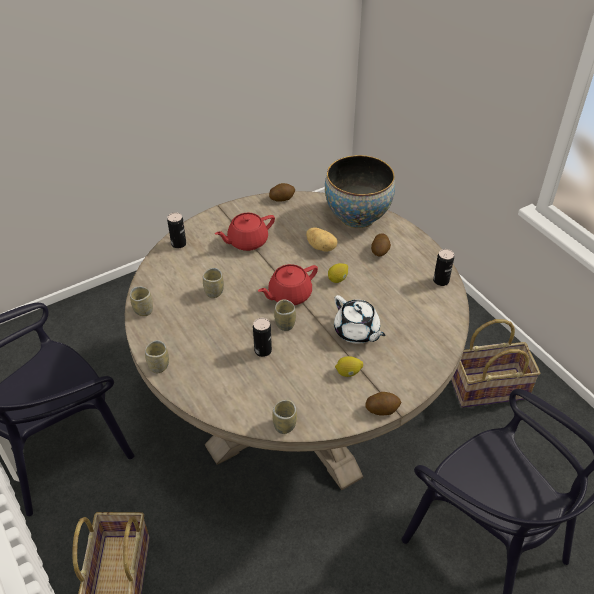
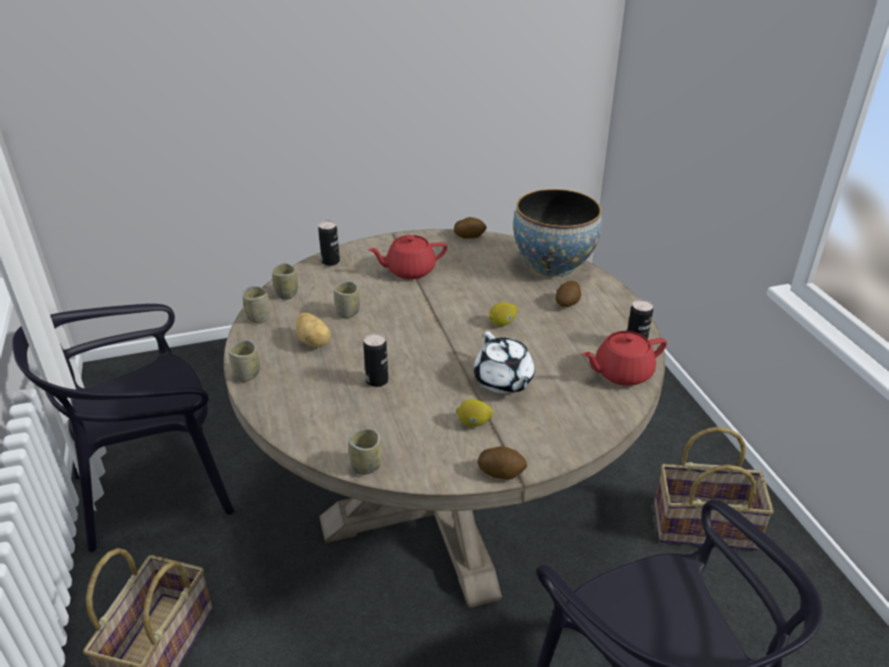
camera: 15 degrees right, 10 degrees down
(285, 324) = (417, 358): cup -> cup (287, 294)
(289, 295) = (435, 329): red teapot -> red teapot (621, 373)
(321, 247) = (496, 288): potato -> potato (314, 341)

